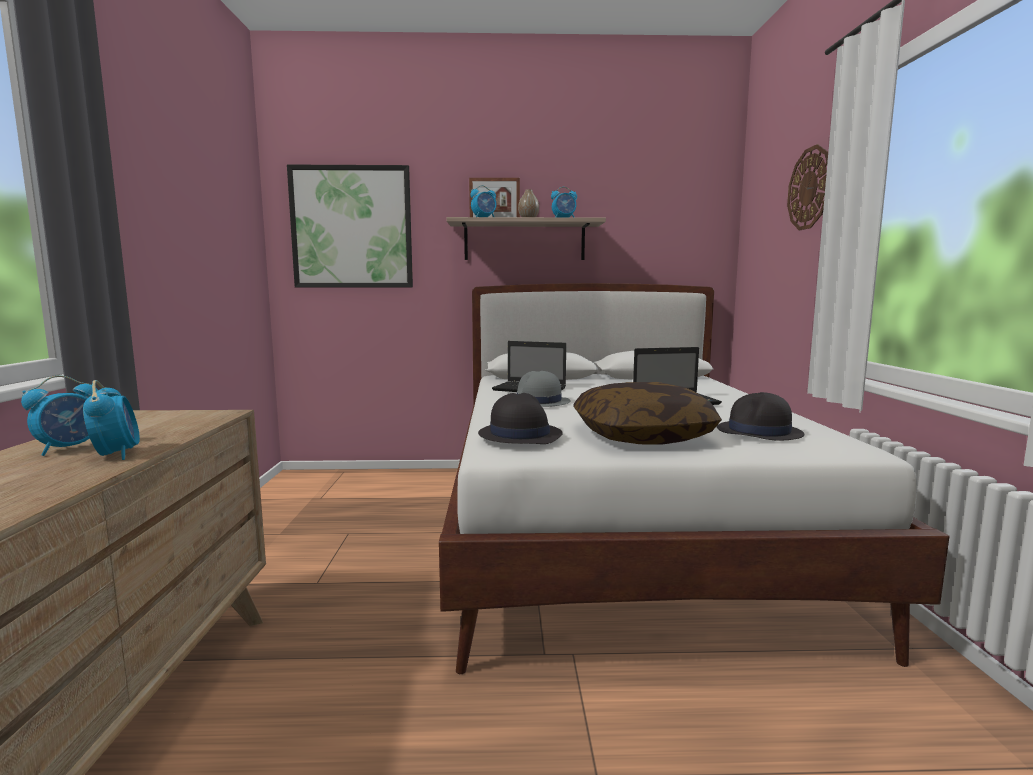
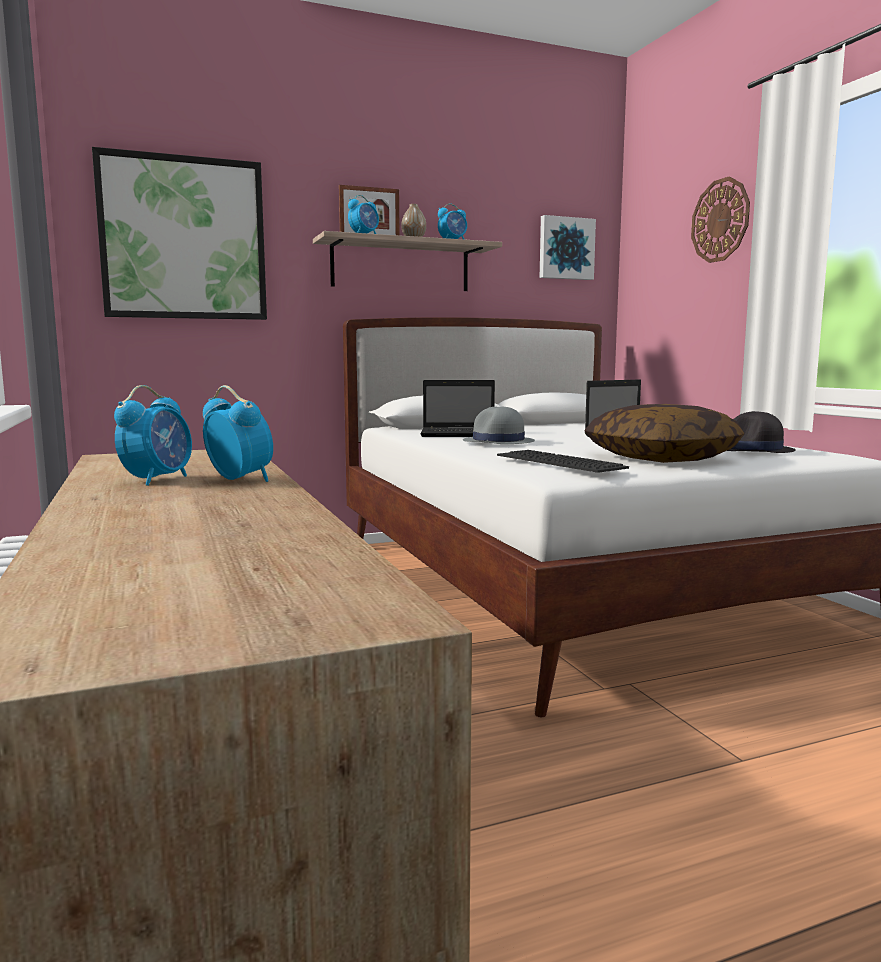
camera: 20 degrees left, 0 degrees up
(519, 434) = (555, 461): black hat -> keyboard
(682, 218) = (565, 248): none -> picture

